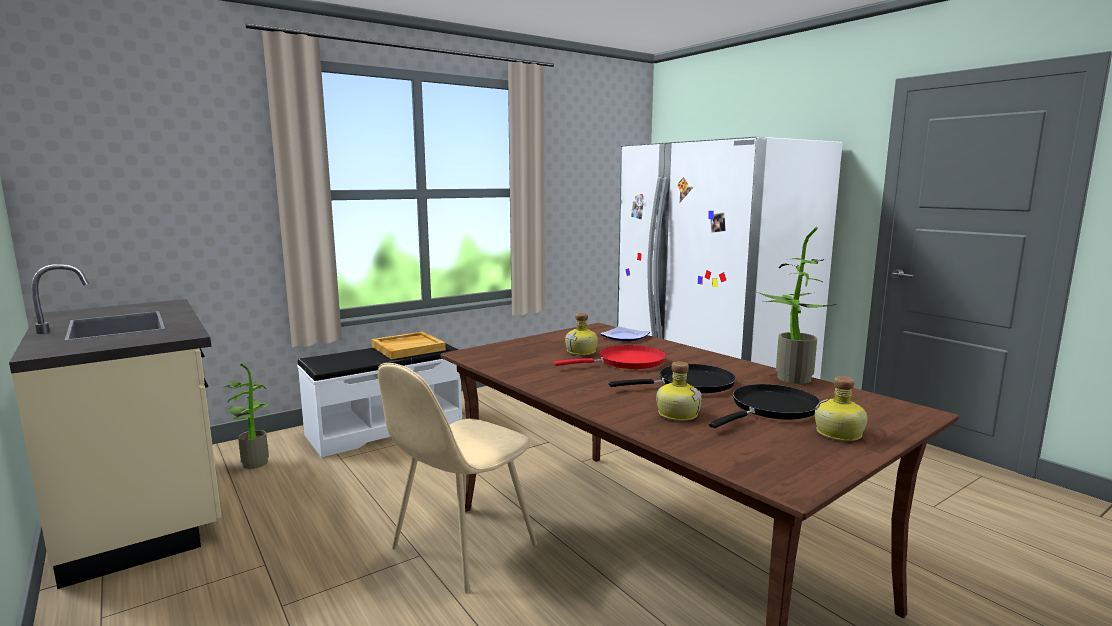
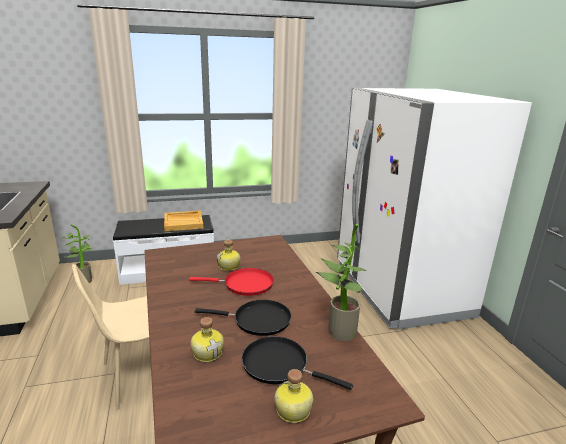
camera: 20 degrees right, 10 degrees up
(623, 337) = (276, 255): plate -> none
(771, 409) = (279, 365): black frying pan -> black frying pan turned 135 degrees counterclockwise

